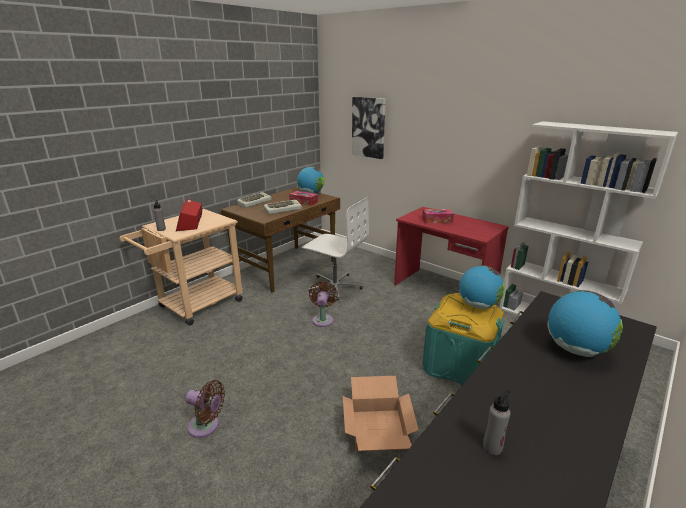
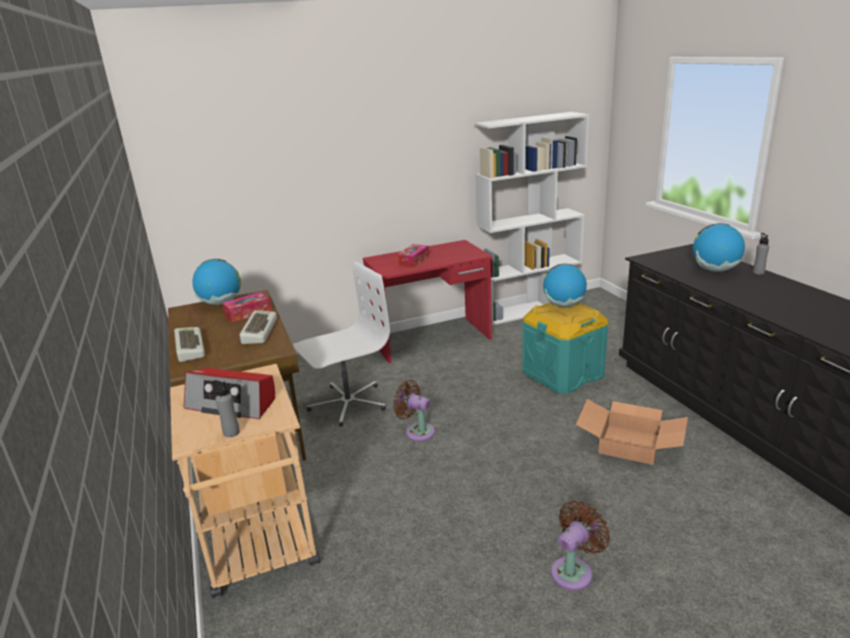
camera: 60 degrees left, 0 degrees up
(369, 127) = (249, 178): picture -> none
(492, 447) = (821, 320): grey bottle -> grey bottle (758, 272)

